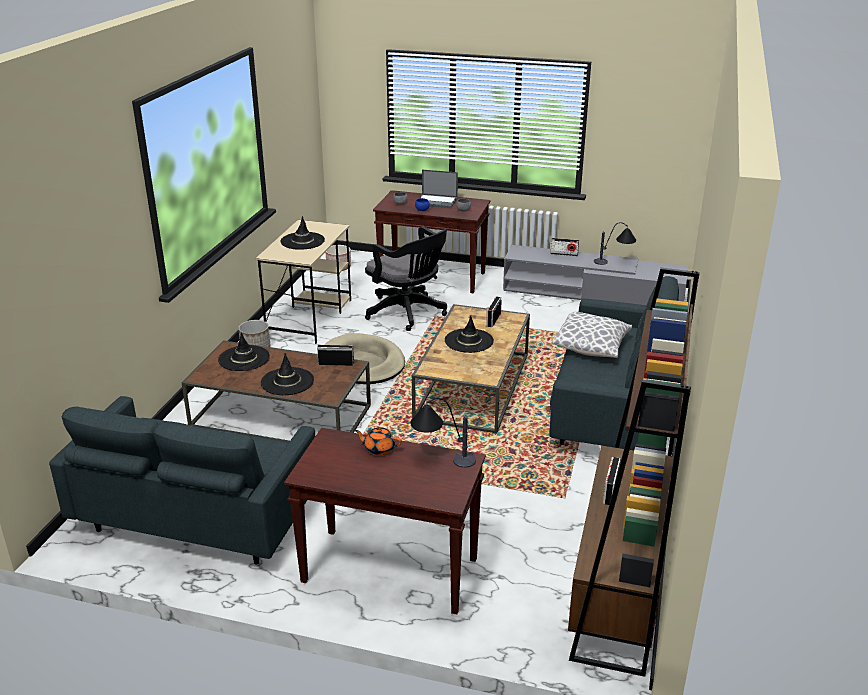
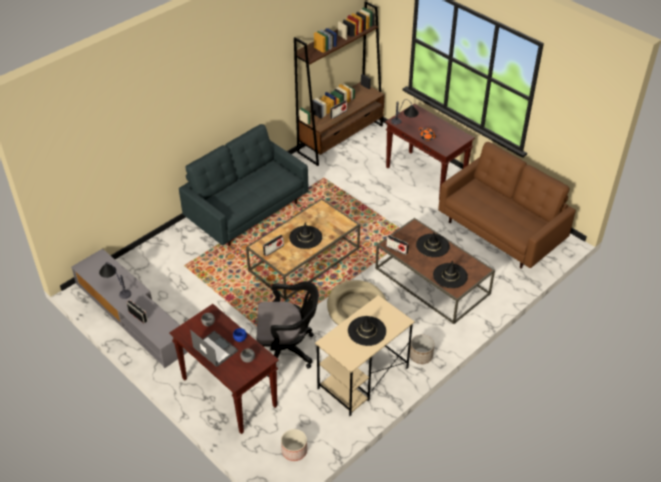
camera: 150 degrees left, 15 degrees up
(196, 517) = (501, 232): grey sofa -> brown sofa
(408, 313) = (286, 350): black office chair -> black office chair turned 105 degrees clockwise
(591, 347) = (247, 199): pillow -> none

